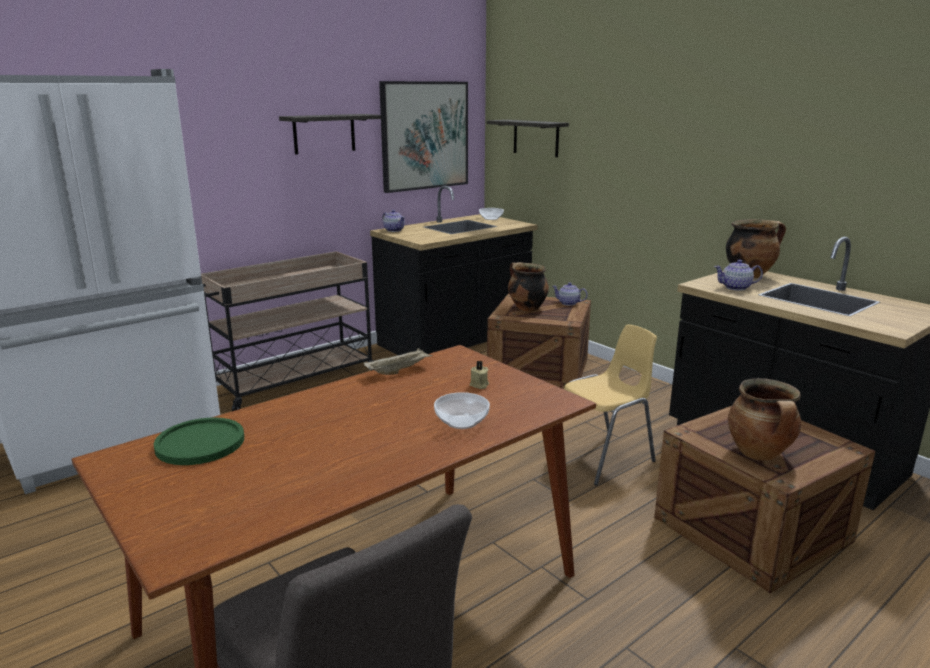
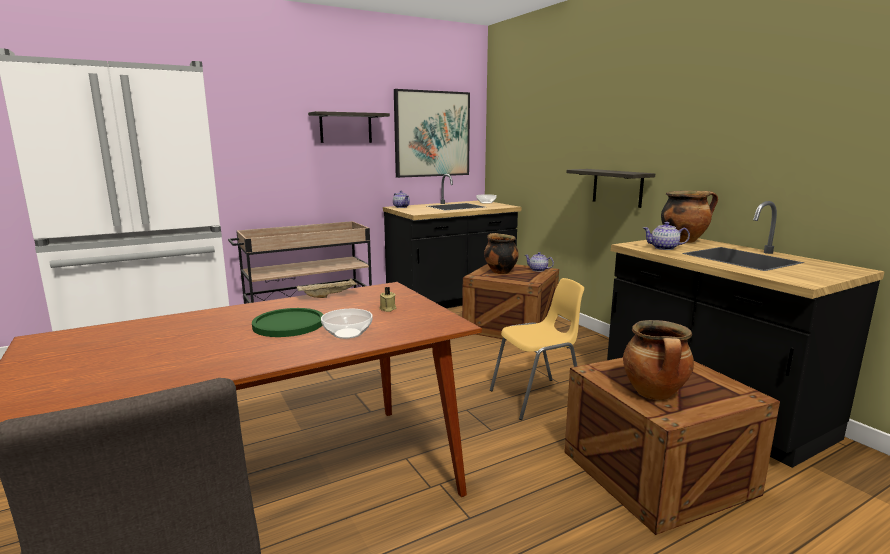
camera: 10 degrees right, 5 degrees down
(200, 443) = (120, 333): green plate -> green plate (288, 324)
(536, 138) = (521, 135): shelf -> shelf (617, 187)

